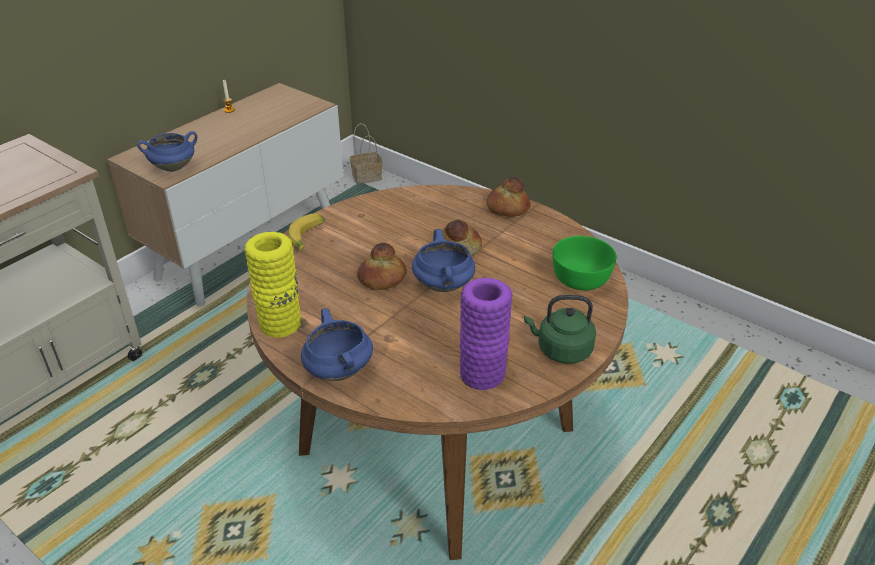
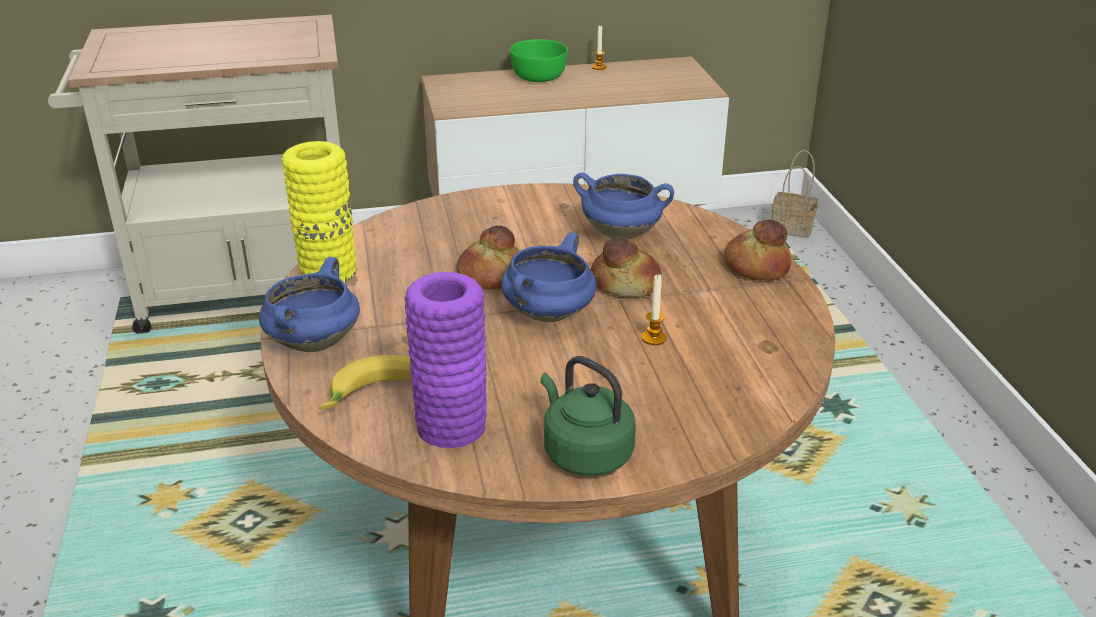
camera: 40 degrees right, 5 degrees down
(174, 167) = (470, 102): blue cooking pot -> blue cooking pot (622, 233)
(308, 238) = (474, 206): banana -> banana (375, 395)
(512, 272) = (654, 338): none -> candle
(580, 278) = (735, 386): green bowl -> green bowl (537, 76)

